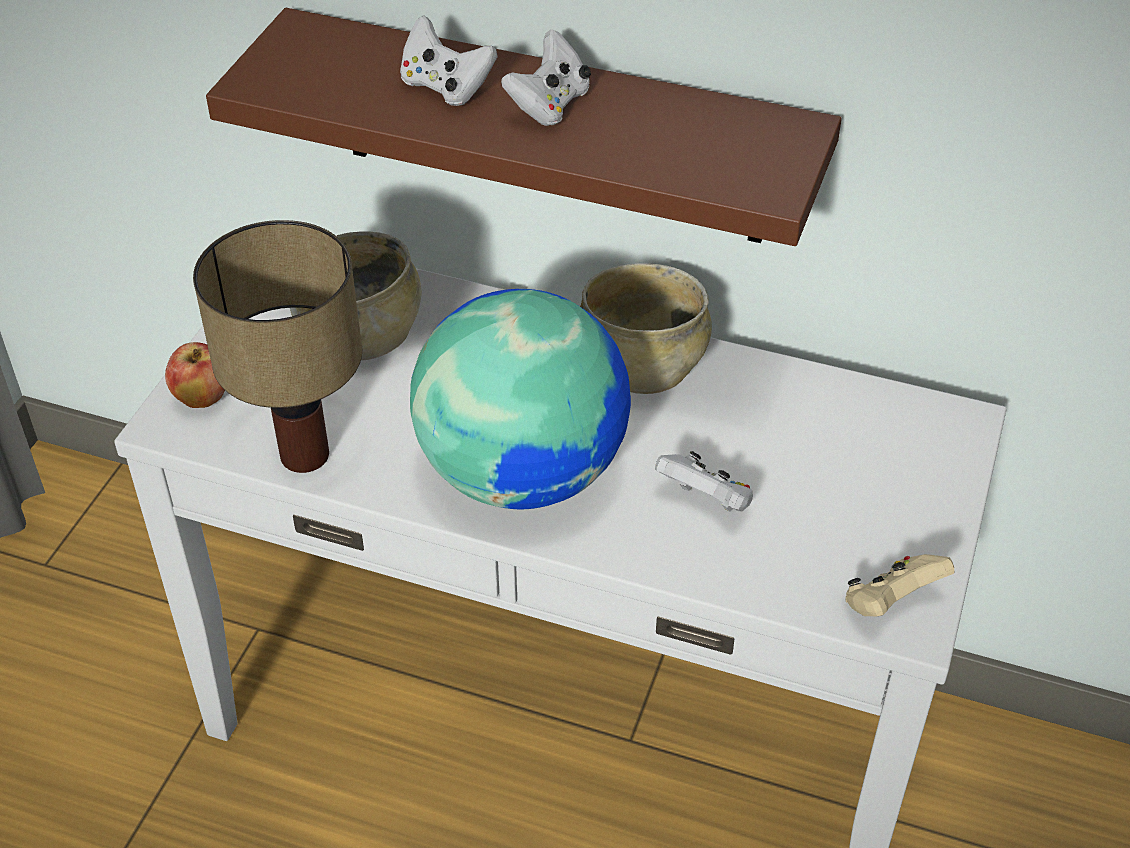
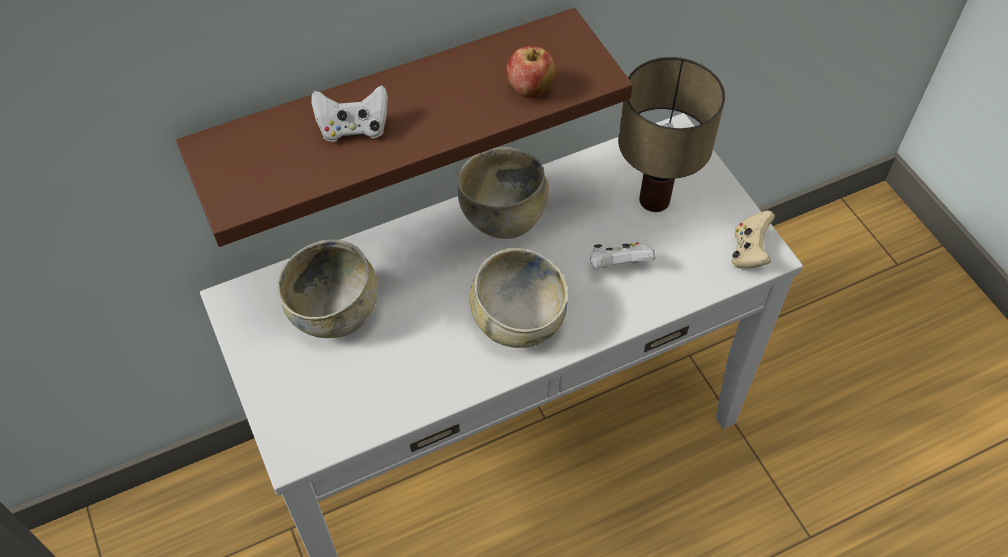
camera: 45 degrees left, 10 degrees up
(202, 398) = (293, 421): apple -> apple (530, 90)
(302, 454) = (393, 406): table lamp -> table lamp (653, 201)
(523, 472) = (517, 321): globe -> beige bowl
(549, 105) = (425, 100): white game controller -> none

